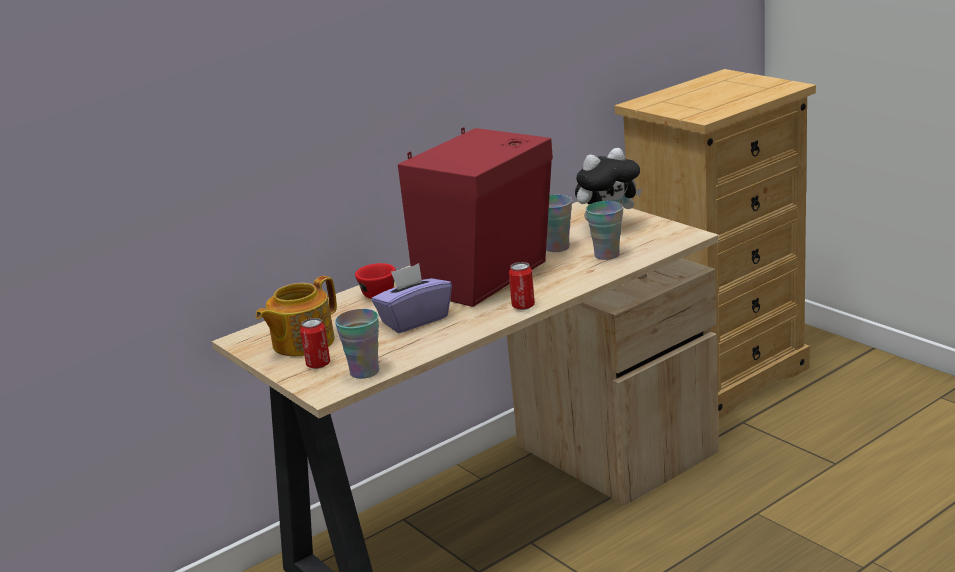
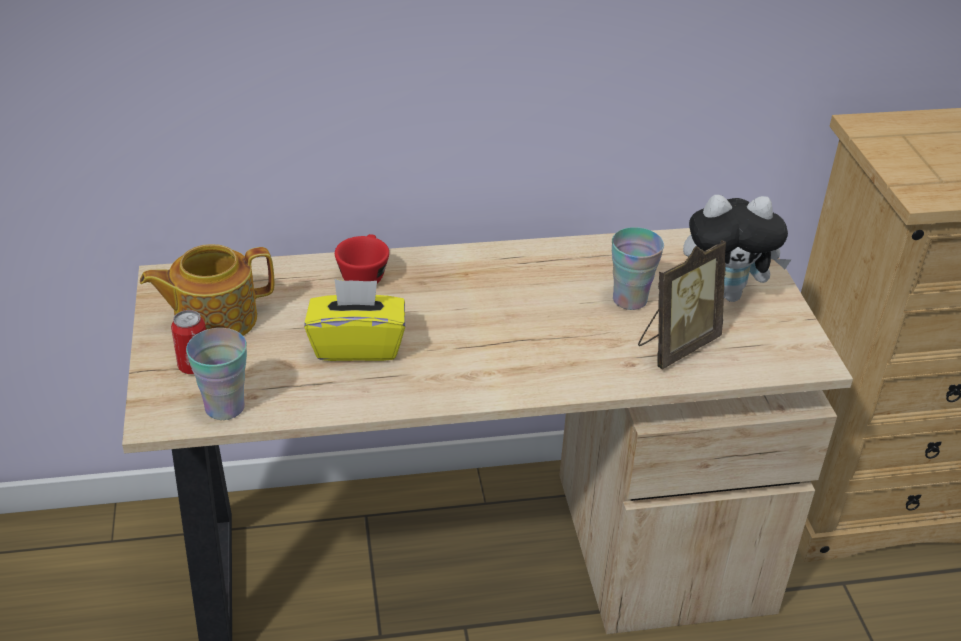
camera: 25 degrees right, 15 degrees up
(414, 320) = (357, 345): purple tissue box -> yellow tissue box
(488, 277) = (503, 312): red speaker -> none
(523, 306) = (493, 388): can -> none
(607, 255) = (675, 345): cup -> picture frame

